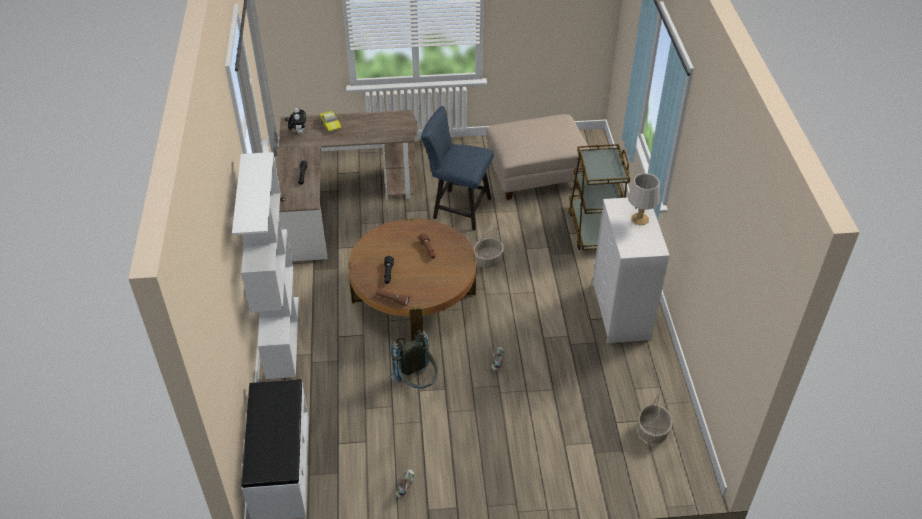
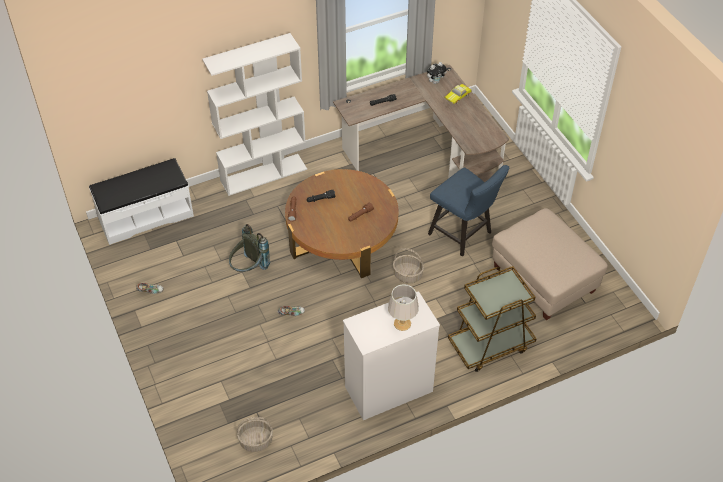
camera: 70 degrees right, 5 degrees up
(457, 208) = (463, 235): blue chair -> blue chair turned 135 degrees clockwise

